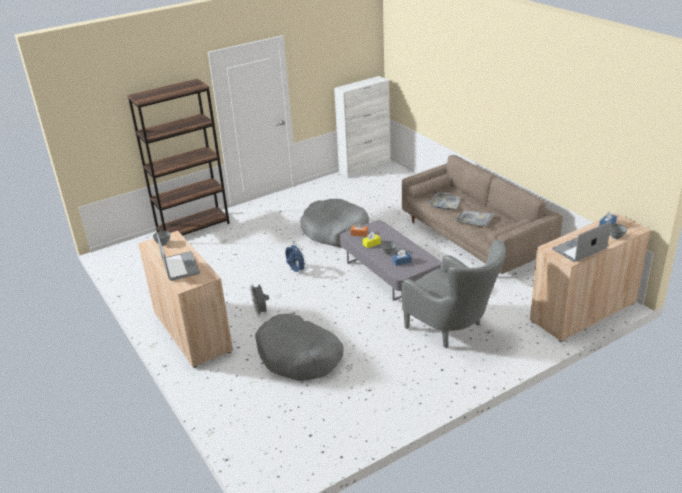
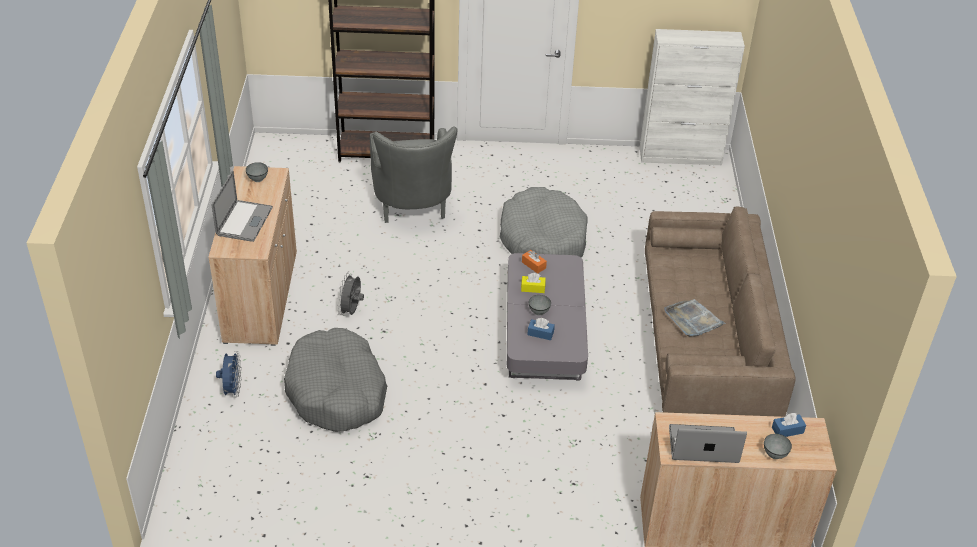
camera: 30 degrees right, 10 degrees up
(295, 271) = (441, 274): blue fan -> blue fan (232, 390)
(445, 203) = (684, 274): grey tray -> none
(452, 330) = (534, 456): grey armchair -> grey armchair (413, 211)

